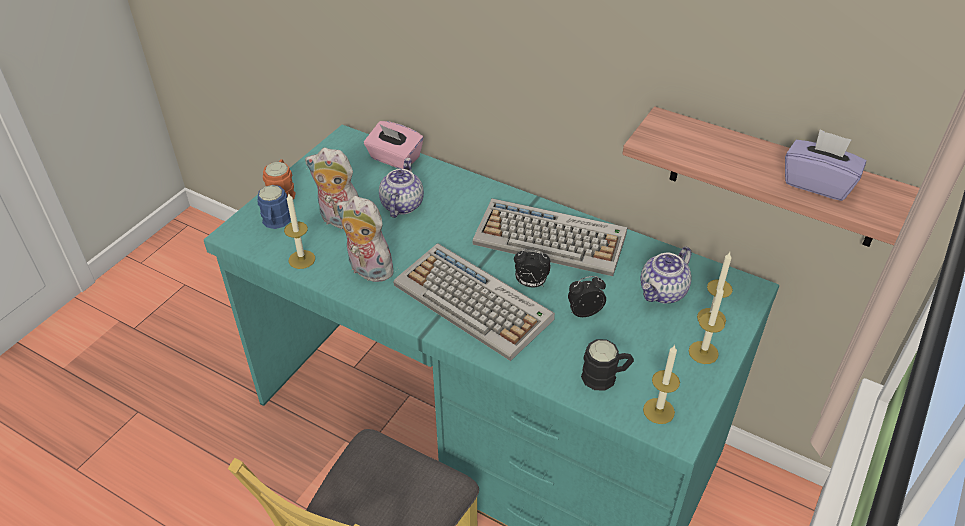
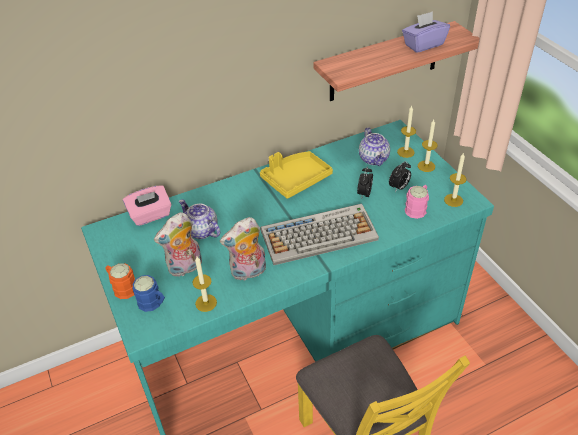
camera: 55 degrees left, 0 degrees up
(530, 284) = (325, 205): alarm clock -> alarm clock (399, 187)
(551, 238) = (295, 179): keyboard -> yellow tray
(605, 377) = (417, 208): black mug -> pink mug

